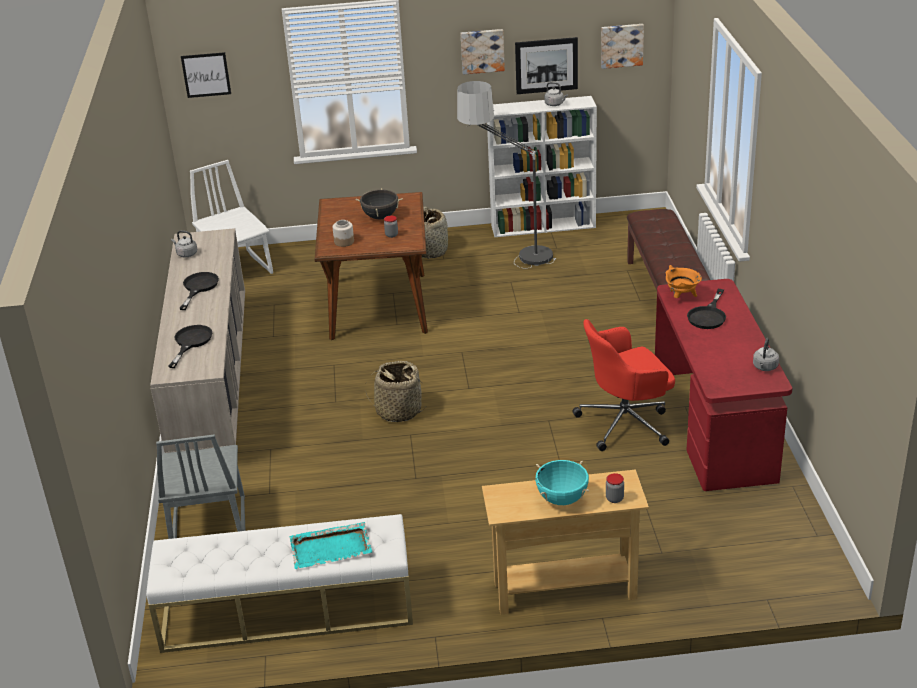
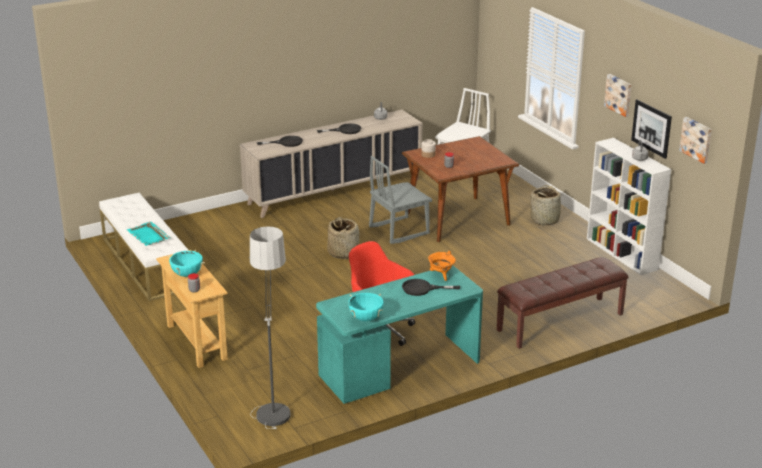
camera: 65 degrees right, 5 degrees down
(206, 75) = (495, 33): picture -> none
(208, 526) = (204, 225): grey chair -> grey chair (398, 230)
(380, 217) = (470, 158): black cooking pot -> none
(509, 255) = (565, 249): floor lamp -> floor lamp (272, 400)
(714, 425) = (400, 369): red desk -> turquoise desk
(765, 367) = (365, 318): grey kettle -> turquoise cooking pot

